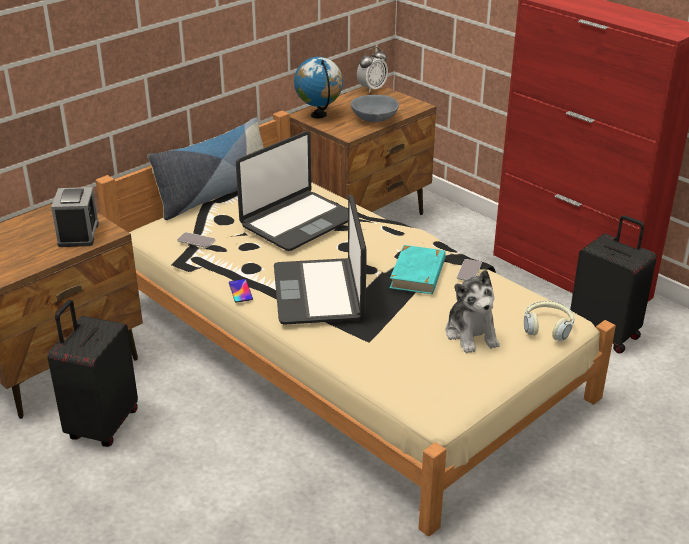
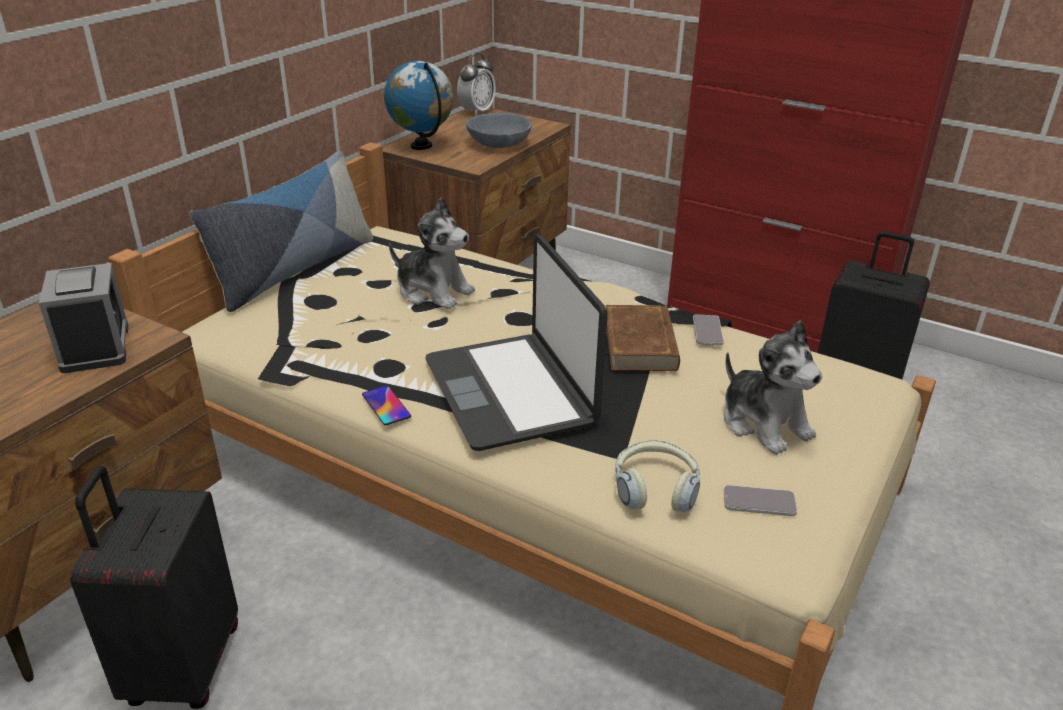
camera: 15 degrees left, 0 degrees up
(196, 241) = (288, 336): phone -> phone (759, 502)
(297, 221) = (433, 291): laptop -> plush toy
(418, 274) = (640, 344): turquoise book -> brown book
(547, 327) = (860, 397): headphones -> headphones (655, 487)

